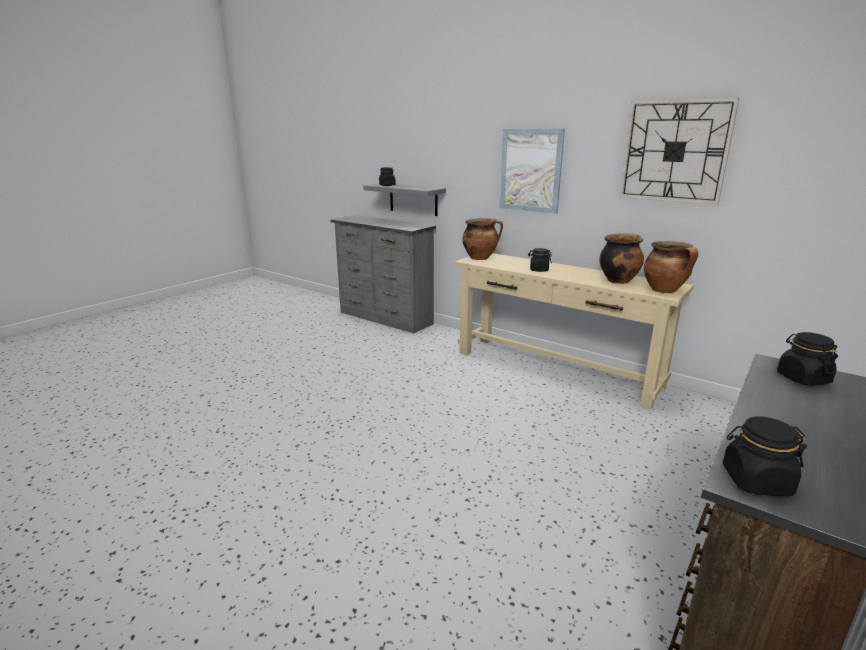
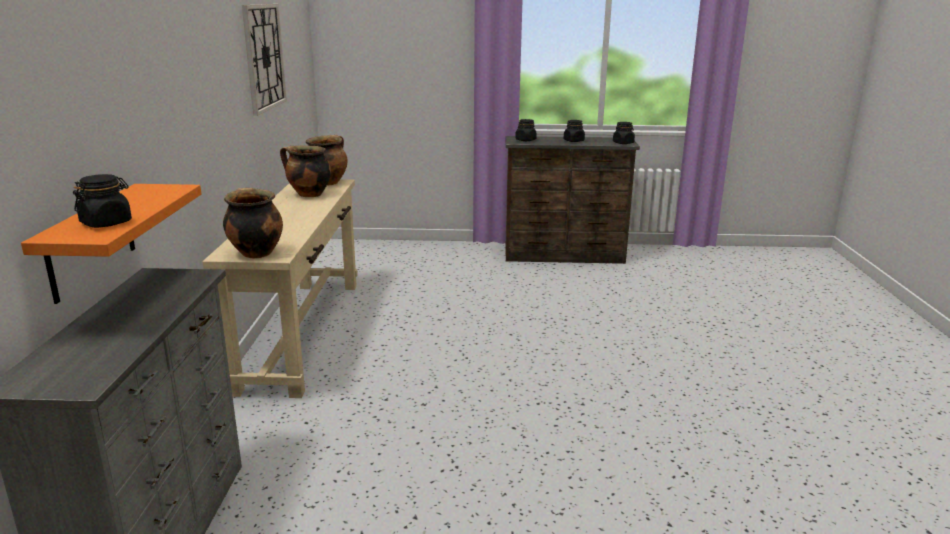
camera: 125 degrees left, 0 degrees up
(413, 199) = (91, 242): grey shelf -> orange shelf
(530, 170) = (204, 108): picture -> none
(538, 270) = (297, 221): black jar -> black jar (574, 141)

